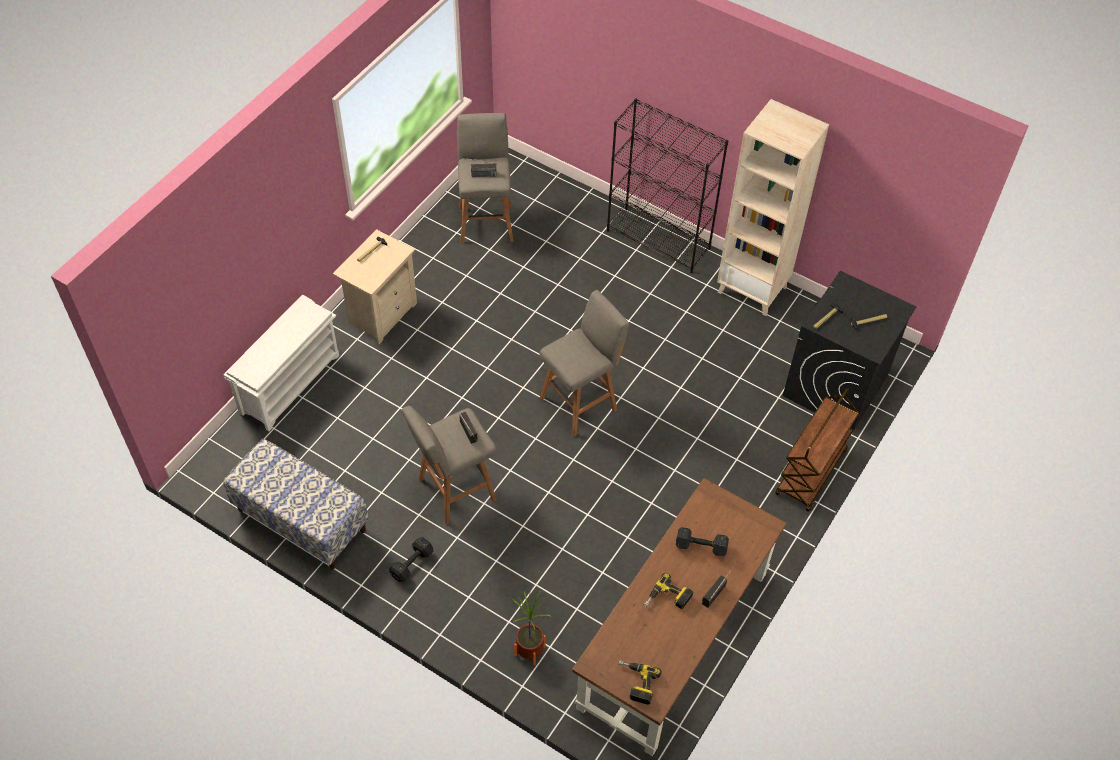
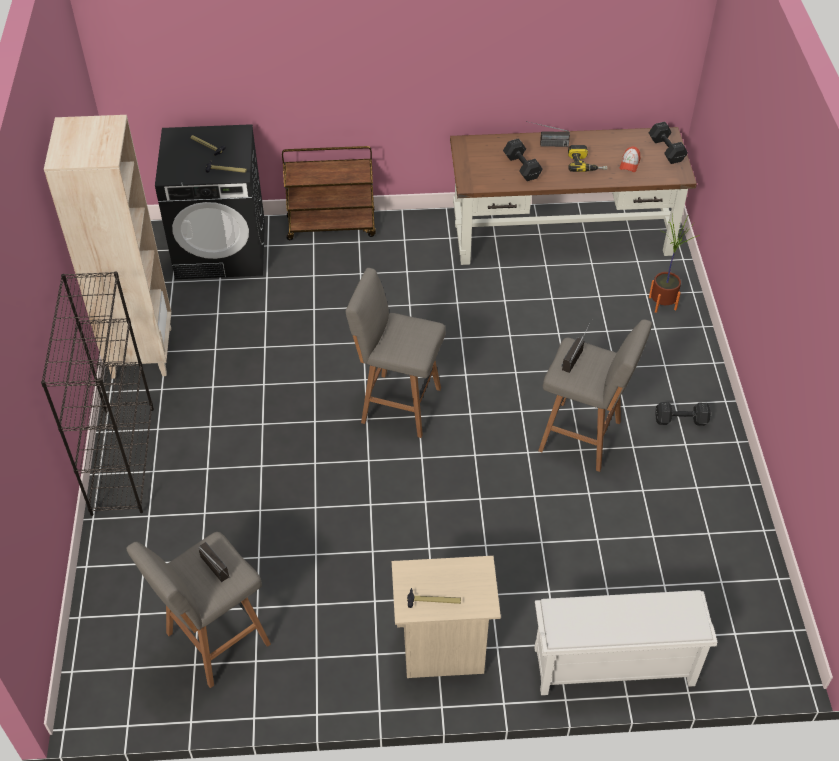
camera: 125 degrees left, 5 degrees down
(301, 520) = (736, 531): bench -> none
(635, 683) = (666, 149): power drill -> black dumbbell
(640, 635) = (629, 164): none -> cap

